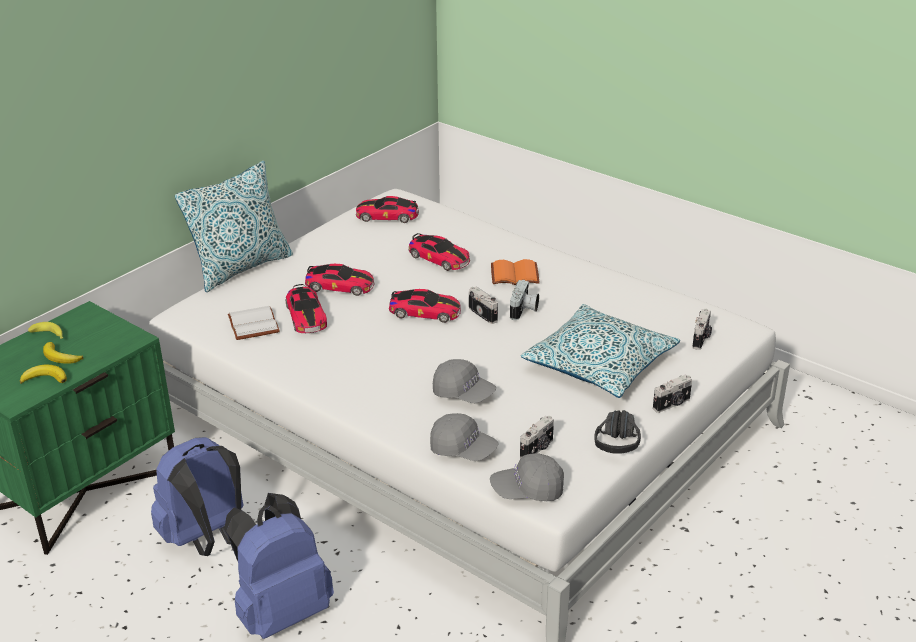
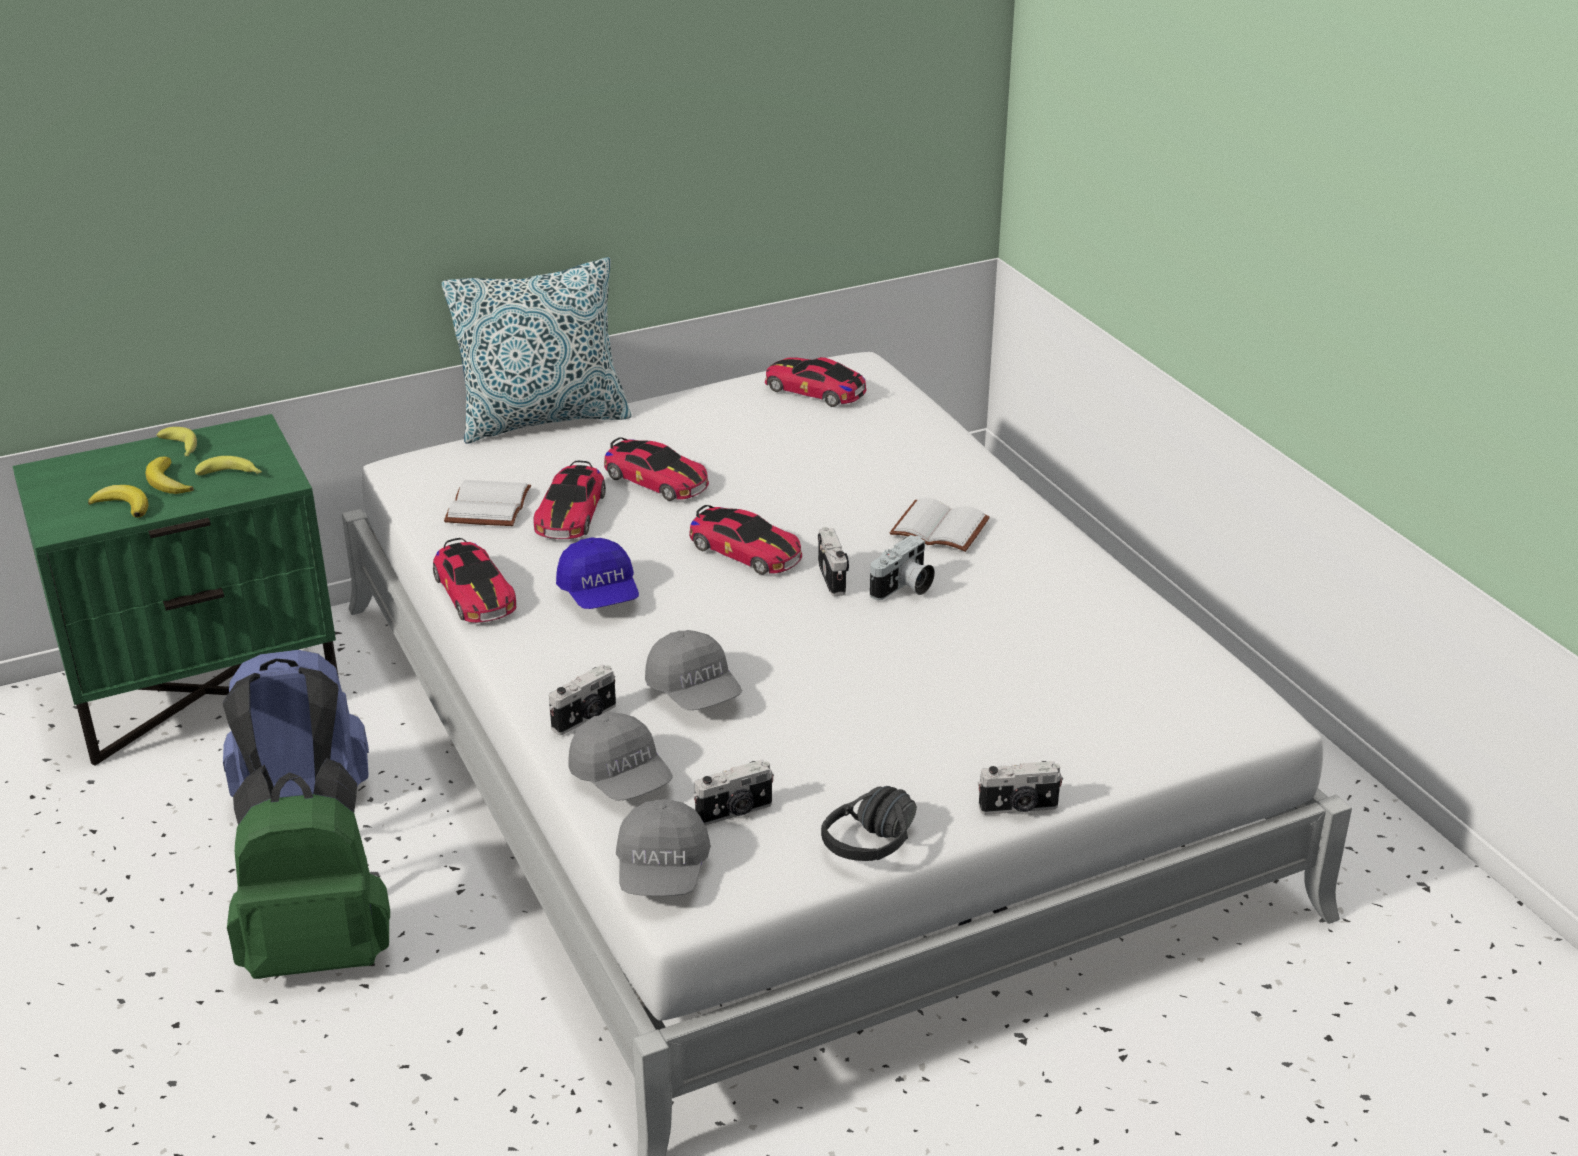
camera: 25 degrees right, 0 degrees up
(100, 343) = (232, 475): none -> banana
(281, 611) = (319, 949): blue backpack -> green backpack
(365, 356) = (600, 595): none -> blue cap
(439, 258) = (838, 473): toy car -> toy car (474, 593)
(515, 274) = (942, 527): orange book -> white book
(527, 490) = (662, 871): grey cap -> grey cap turned 105 degrees counterclockwise
(599, 364) = (953, 707): pillow -> none
(701, 339) = (1166, 714): camera -> camera (586, 718)

